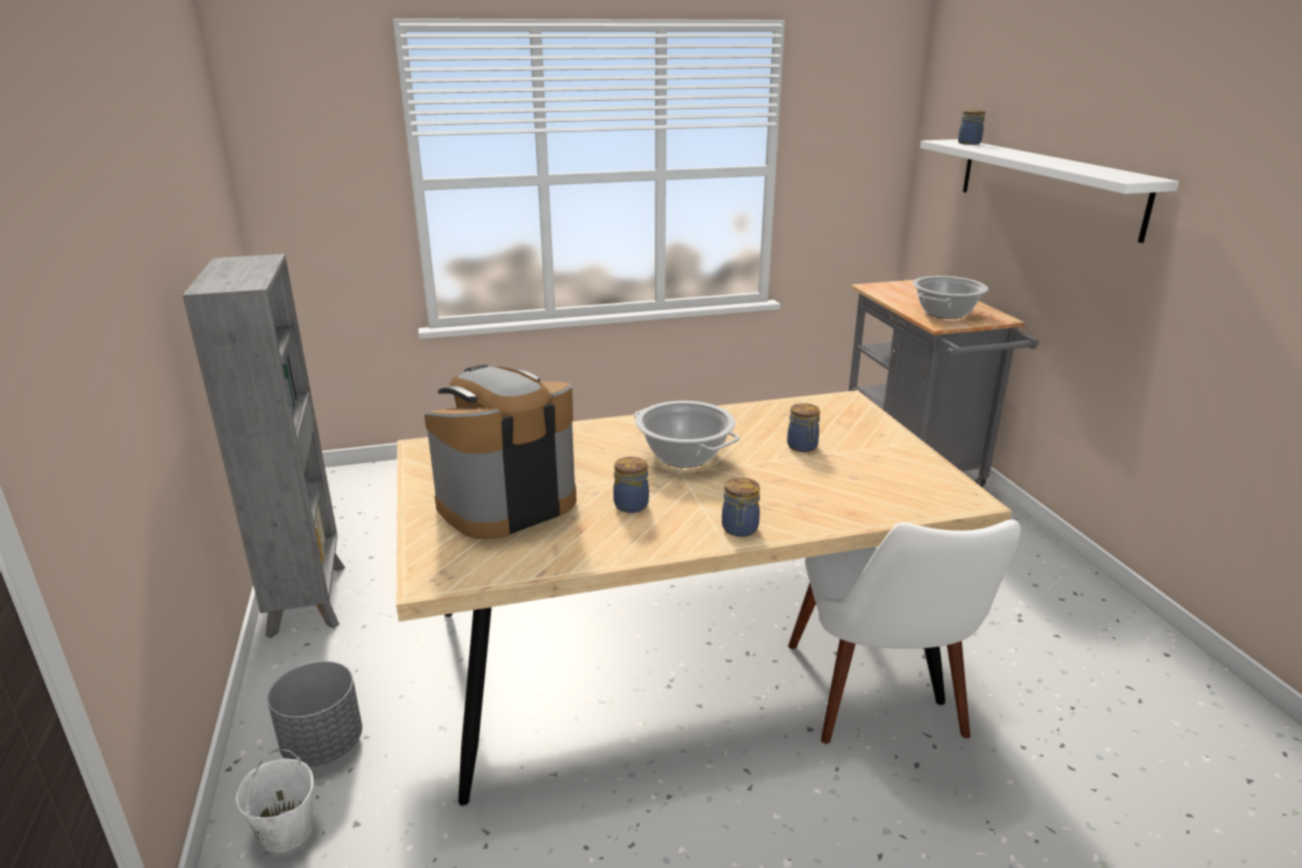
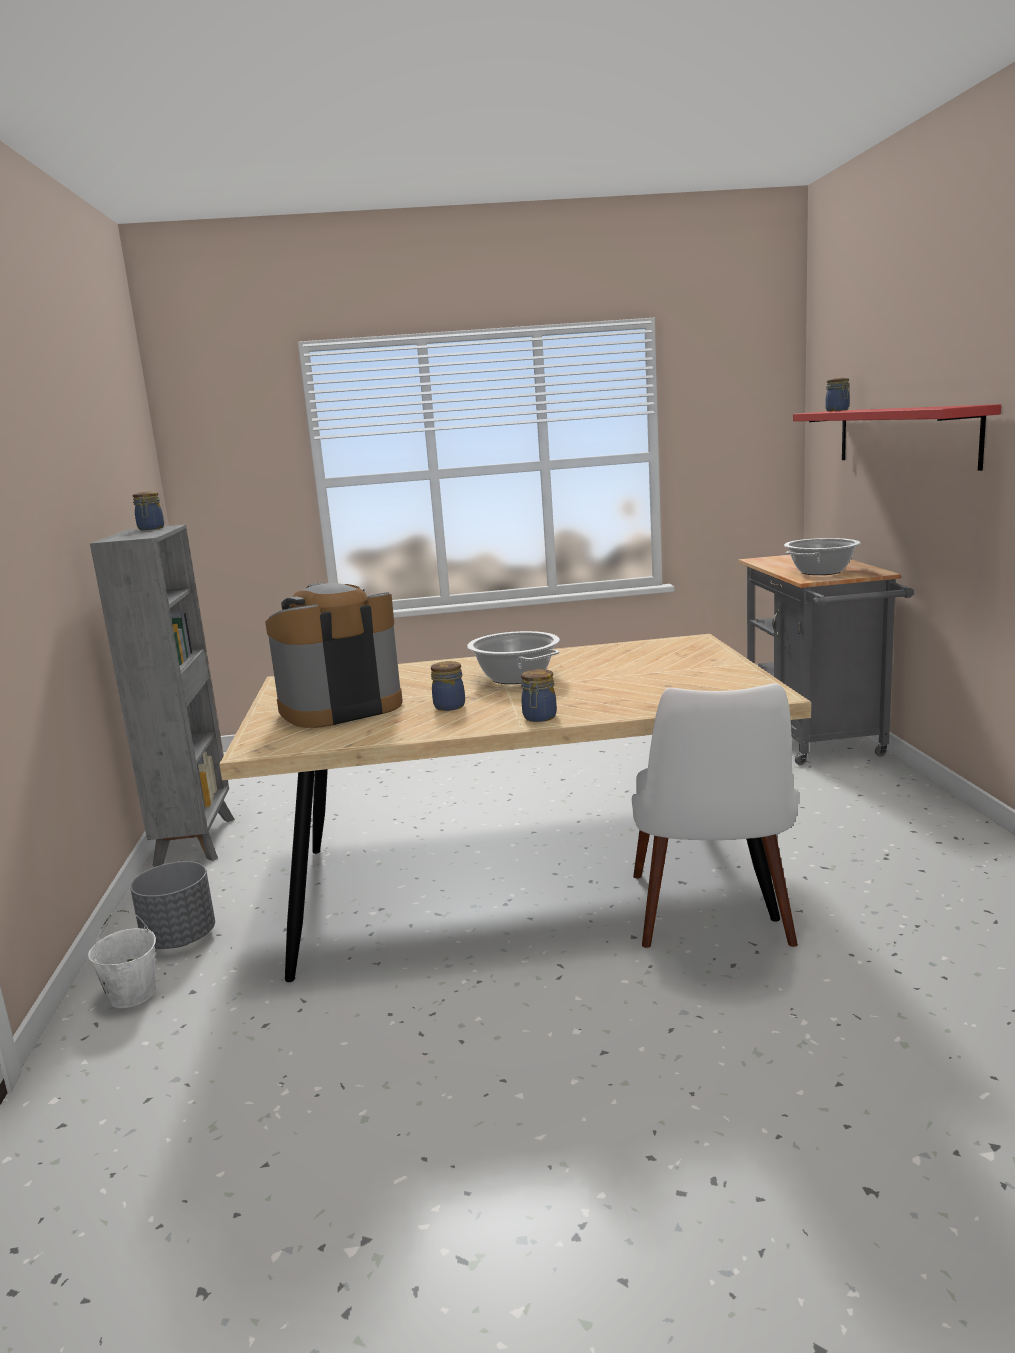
camera: 10 degrees right, 10 degrees down
(802, 447) = (631, 669): jar -> jar (151, 529)
(1047, 185) = (904, 436): white shelf -> red shelf

